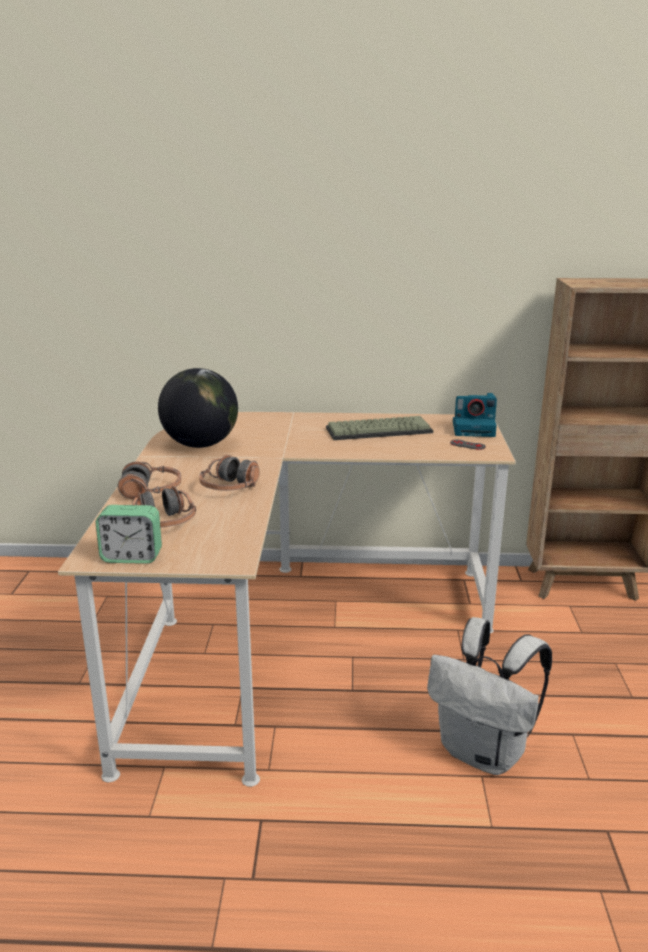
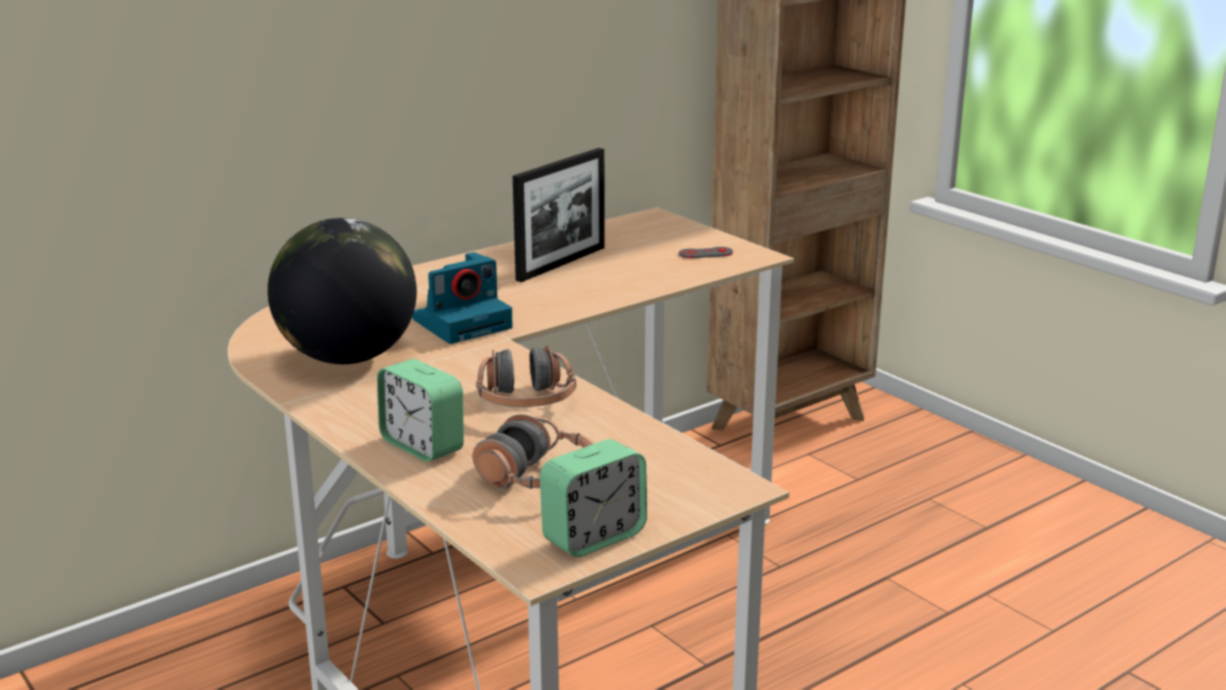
camera: 40 degrees left, 0 degrees up
(151, 491) = (422, 446): headphones -> alarm clock
(379, 430) = (561, 263): keyboard -> picture frame
(474, 429) = (674, 230): camera -> camera (463, 323)
(484, 753) = (934, 658): white backpack -> none

